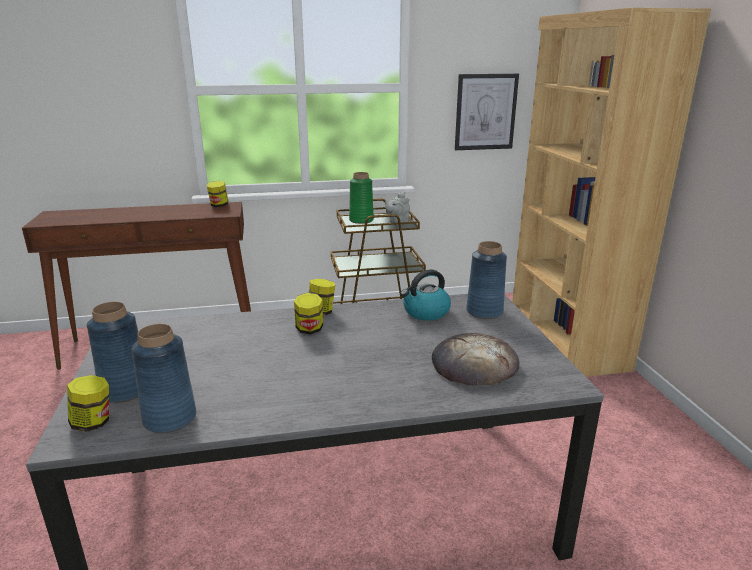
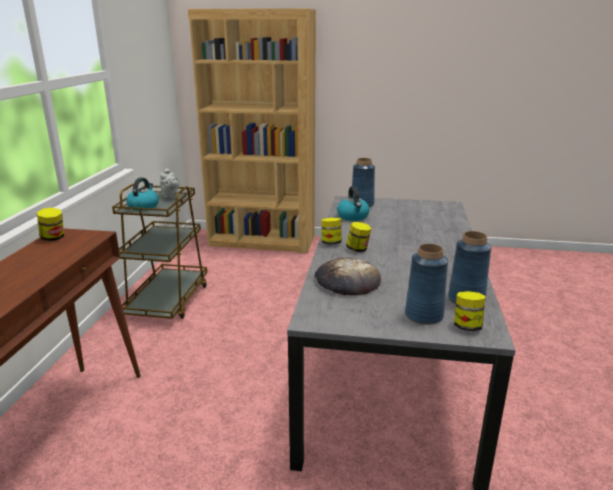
camera: 70 degrees left, 0 degrees up
(361, 220) = (143, 206): green vase -> kettle
(474, 364) = (425, 217): bread -> bread (347, 281)
(485, 112) = (147, 90): picture -> none

